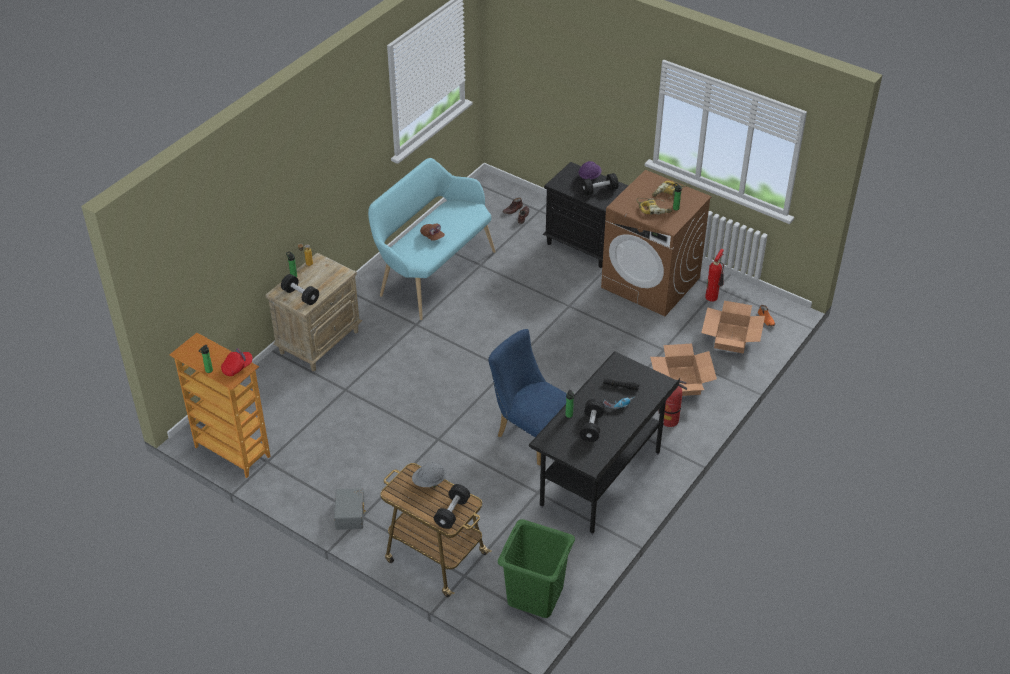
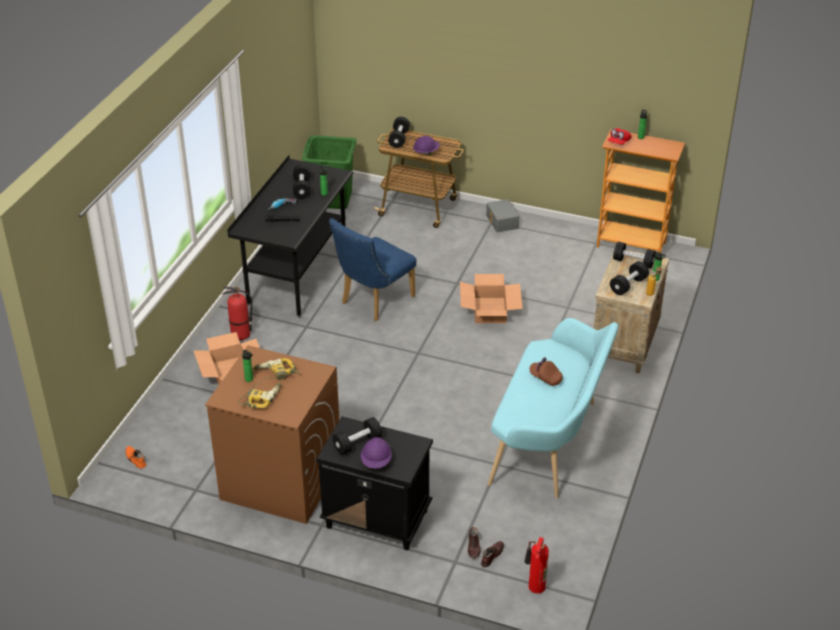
camera: 165 degrees right, 5 degrees down
(322, 274) = (628, 285): none -> black dumbbell
(429, 482) = (426, 152): grey hard hat -> purple hard hat
(530, 433) = (373, 301): blue chair -> blue chair turned 105 degrees clockwise
(713, 297) = (201, 476): fire extinguisher -> fire extinguisher (534, 587)
(731, 338) = (178, 429): cardboard box -> cardboard box (490, 310)

